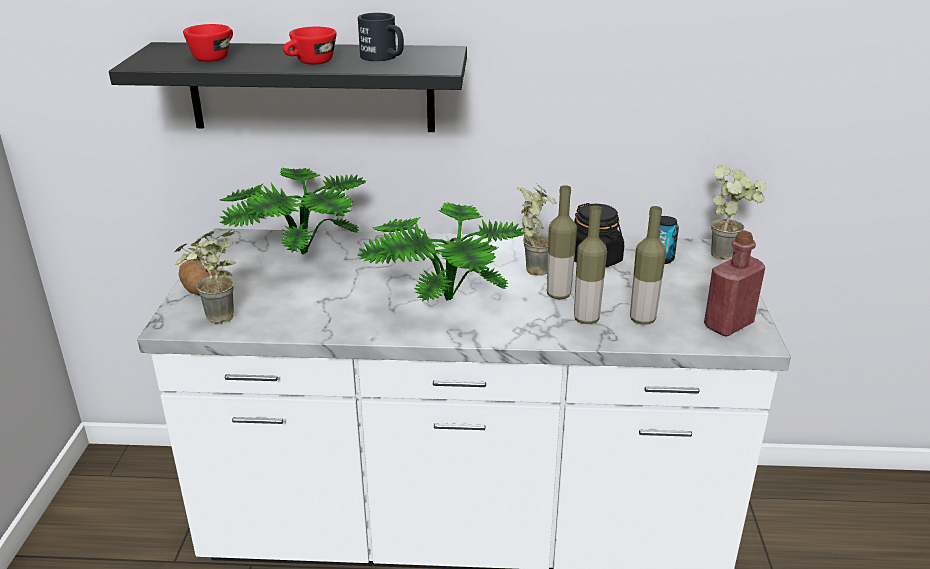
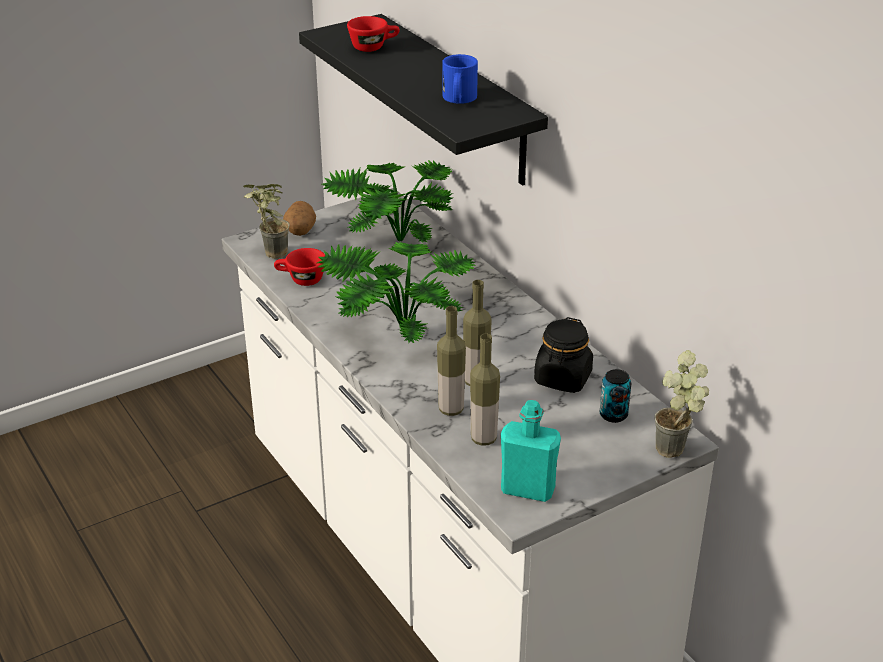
camera: 55 degrees right, 5 degrees up
(310, 63) = (405, 81): red cup -> red cup (301, 280)
(384, 58) = (458, 99): black mug -> blue mug
(533, 267) = (509, 352): potted plant -> none
(728, 325) = (527, 489): red bottle -> turquoise bottle

